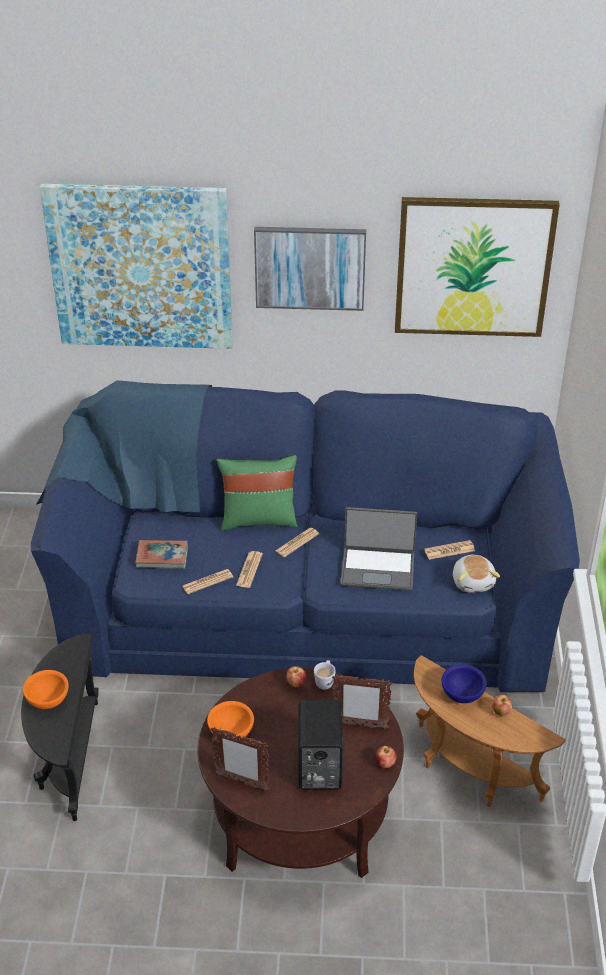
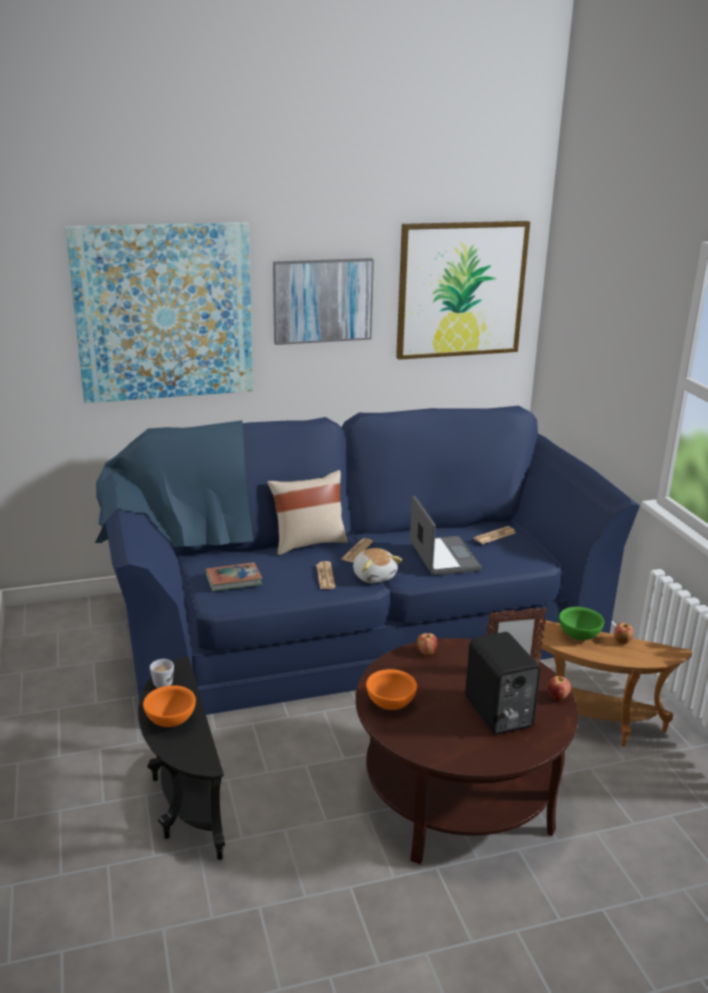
camera: 20 degrees left, 15 degrees down
(207, 582) = (290, 591): newspaper -> none
(241, 782) = (430, 742): picture frame -> none
(258, 519) = (308, 543): green pillow -> beige pillow
(325, 681) = (453, 645): white mug -> white mug (163, 681)
(378, 569) = (442, 557): laptop -> laptop turned 90 degrees counterclockwise
(461, 695) = (578, 636): blue bowl -> green bowl
(473, 582) = (531, 552): plush toy -> plush toy (374, 576)

